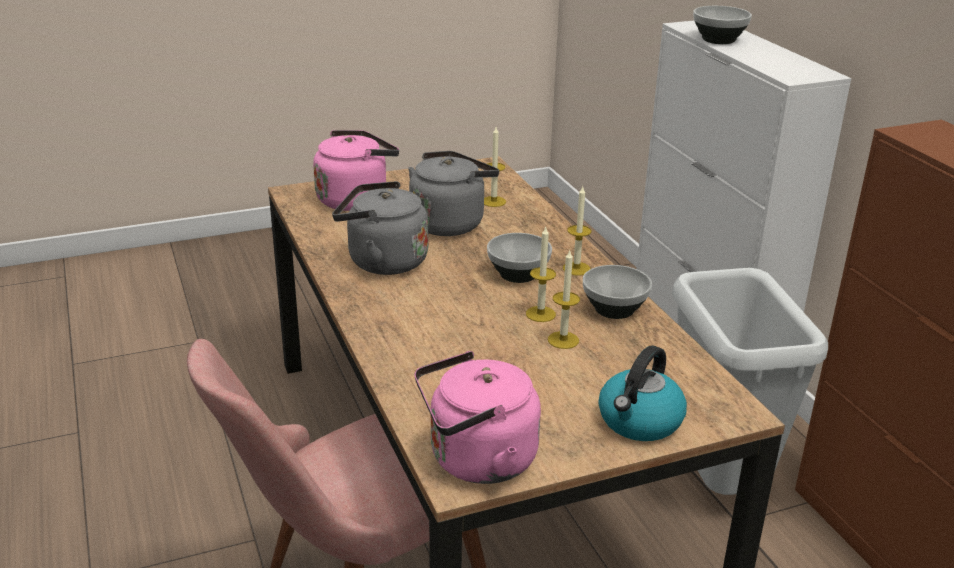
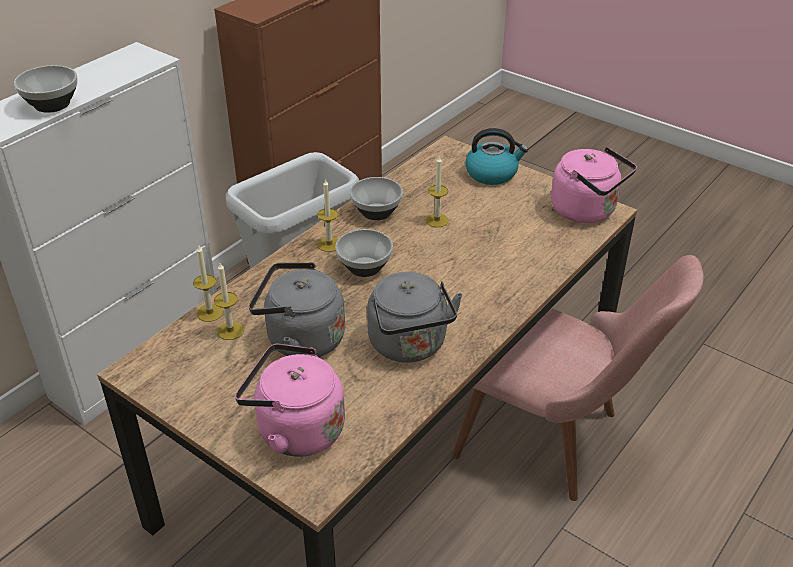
camera: 120 degrees left, 10 degrees up
(540, 314) = (413, 239): candle -> candle (210, 313)

